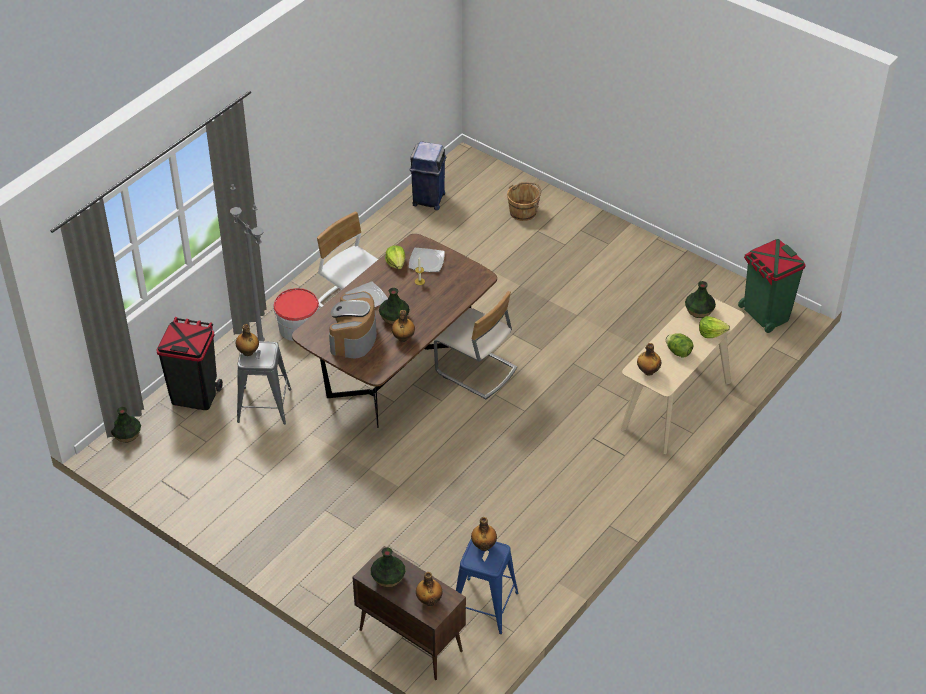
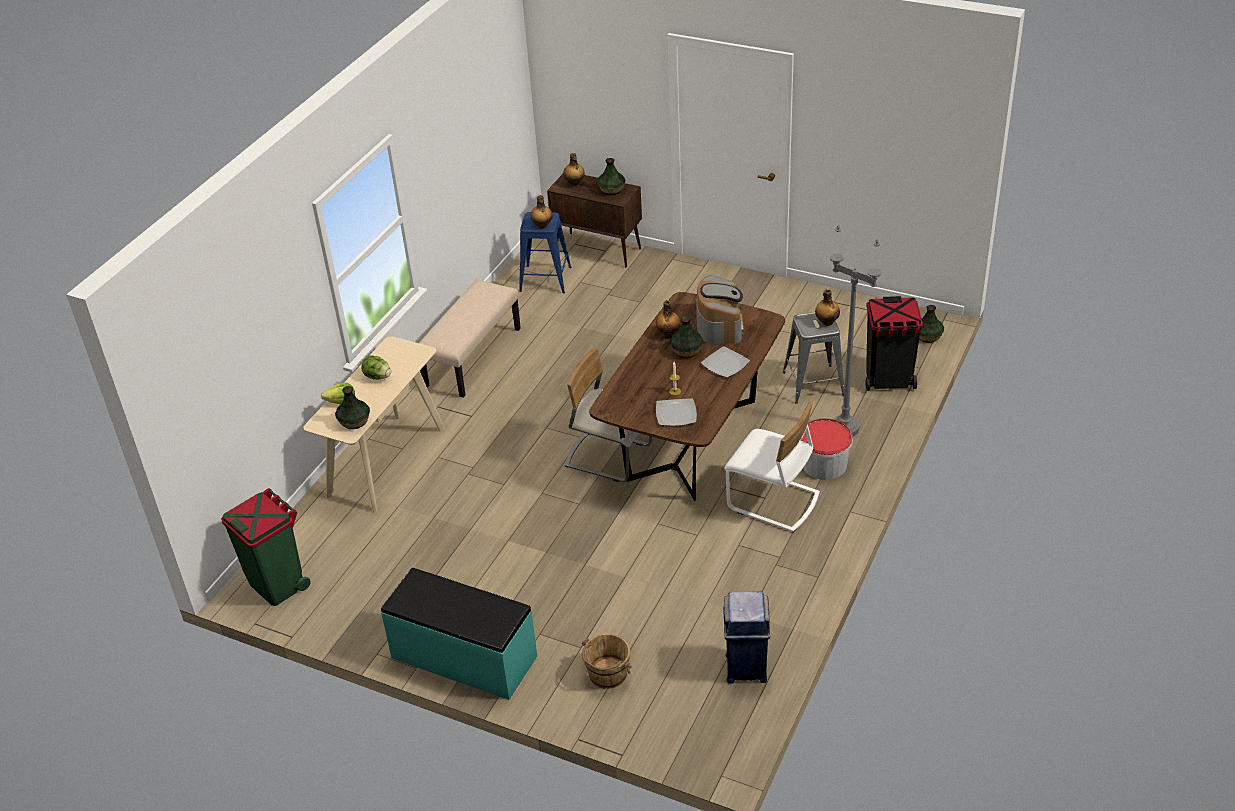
camera: 170 degrees right, 5 degrees down
(396, 263) = (710, 406): lettuce -> none
(583, 509) = (472, 357): none -> beige bench
(622, 239) = (463, 658): none -> turquoise bench
(648, 371) = (409, 353): bottle -> none

